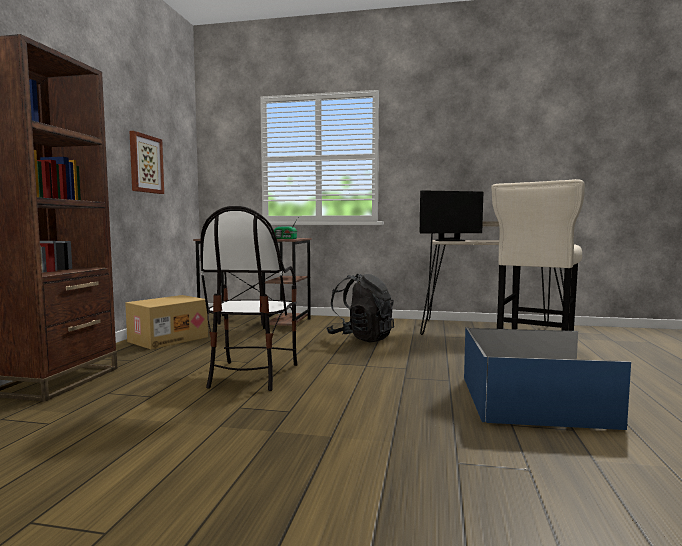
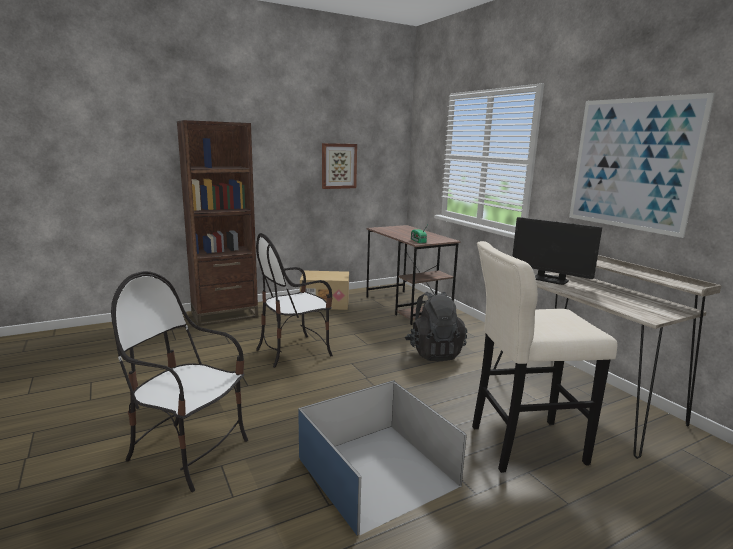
camera: 50 degrees right, 10 degrees up
(406, 476) = (189, 452): none -> chair
(471, 150) = (631, 164): none -> picture

